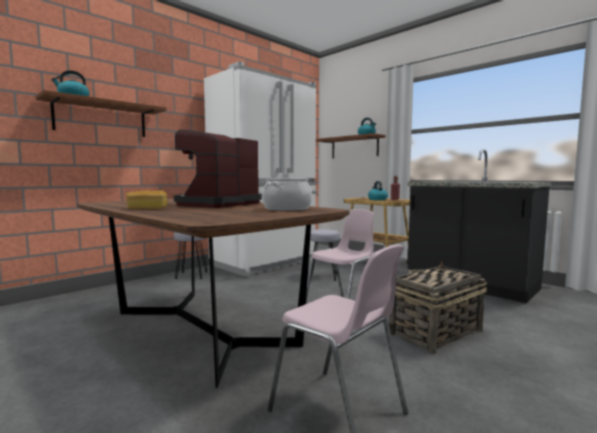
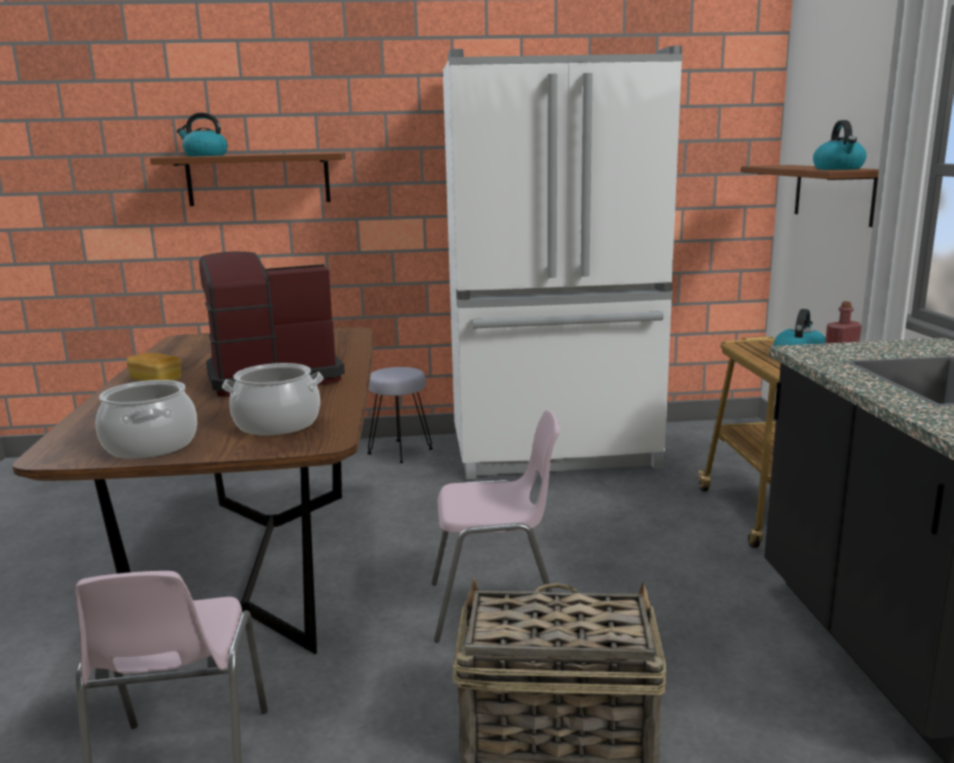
camera: 40 degrees right, 10 degrees up
(252, 216) = (151, 445): none -> cooking pot
(323, 276) = (599, 518): grey stool -> none

